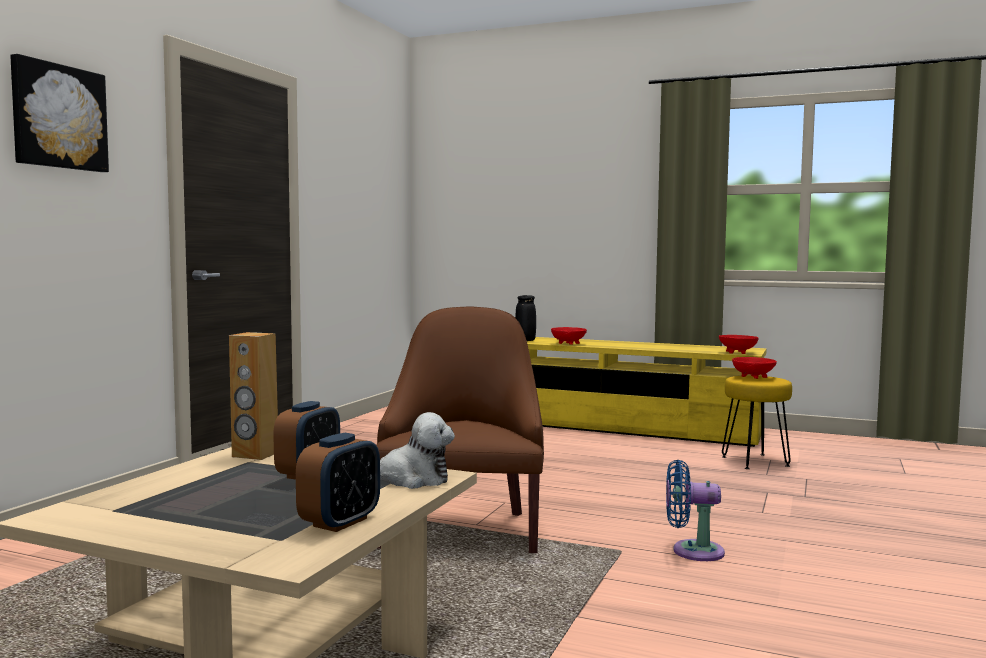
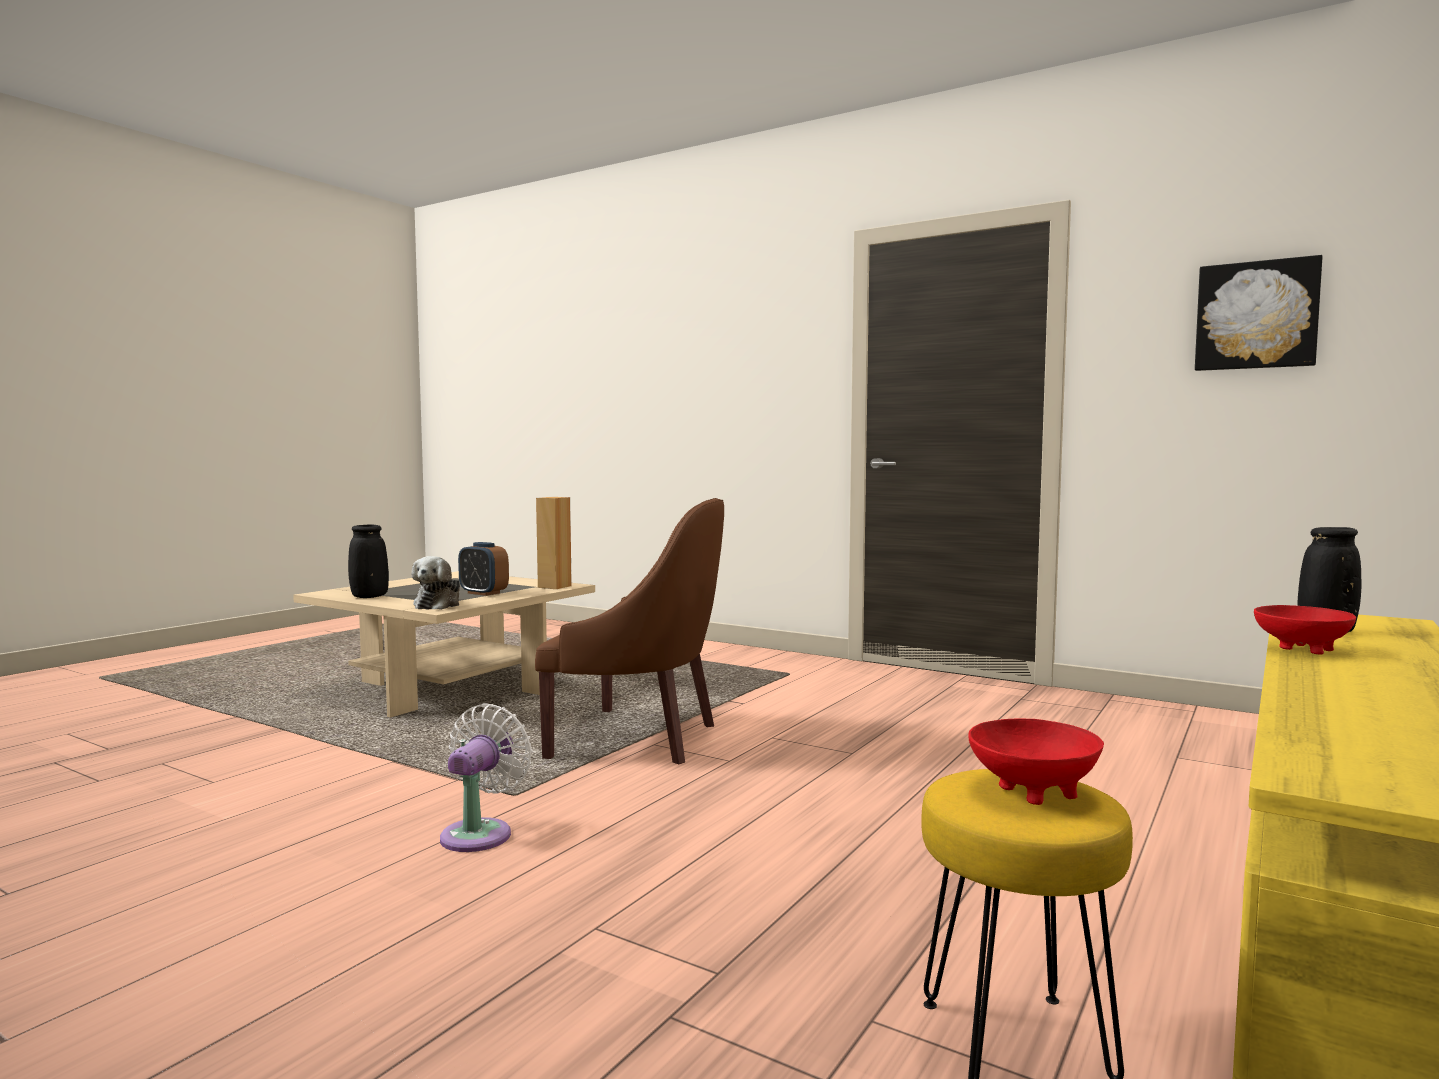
camera: 100 degrees right, 0 degrees up
(58, 117) = (748, 337): picture -> picture (1256, 315)
(340, 522) = (369, 597): alarm clock -> black vase
(692, 551) = (480, 833): blue fan -> white fan
(738, 353) = (1313, 769): red bowl -> none

